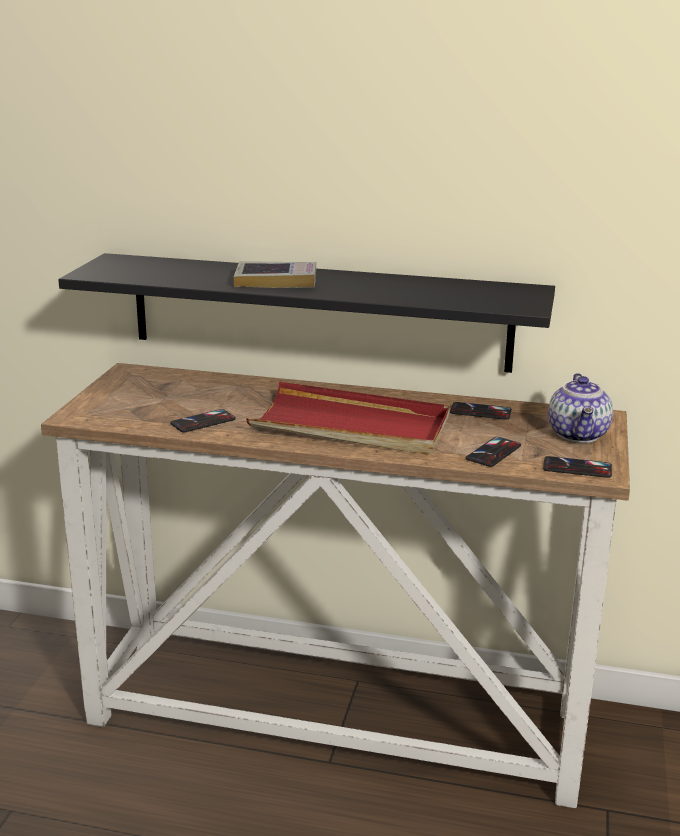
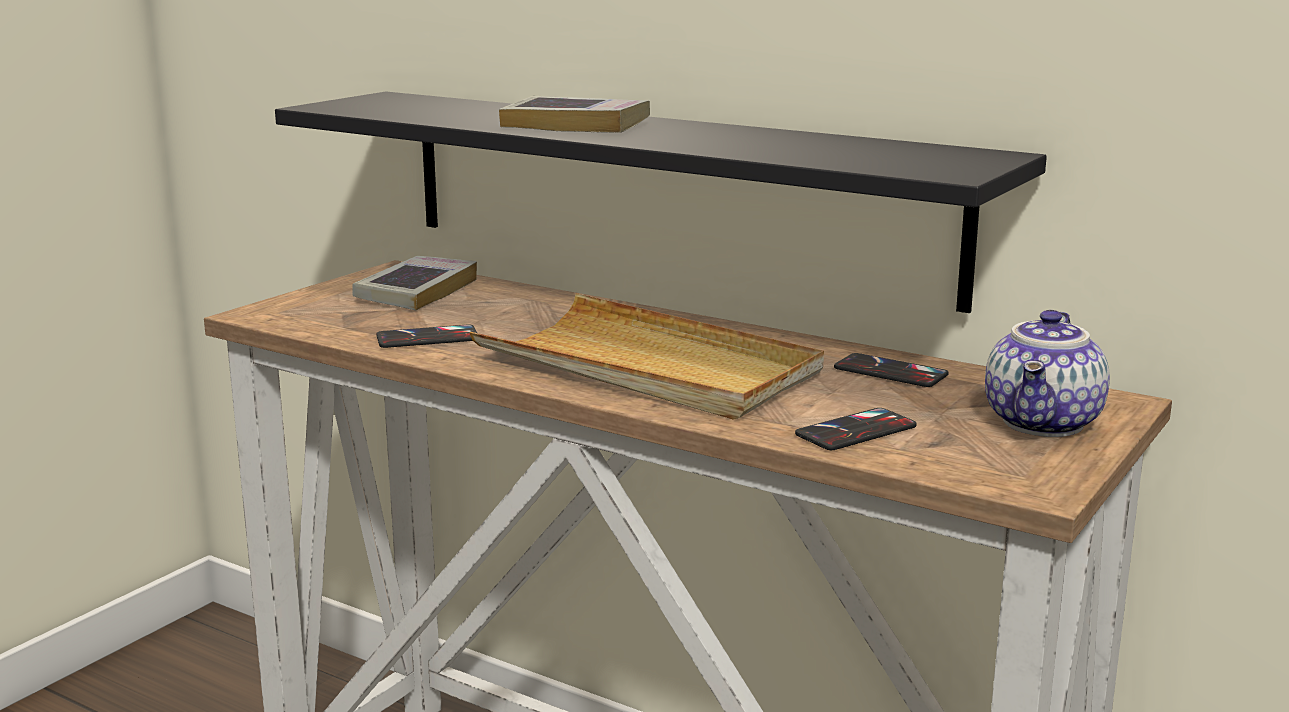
camera: 20 degrees right, 5 degrees down
(159, 387) = (416, 292): none -> book
(351, 426) = (648, 367): red tray -> beige tray
(577, 468) = (993, 472): phone -> none

